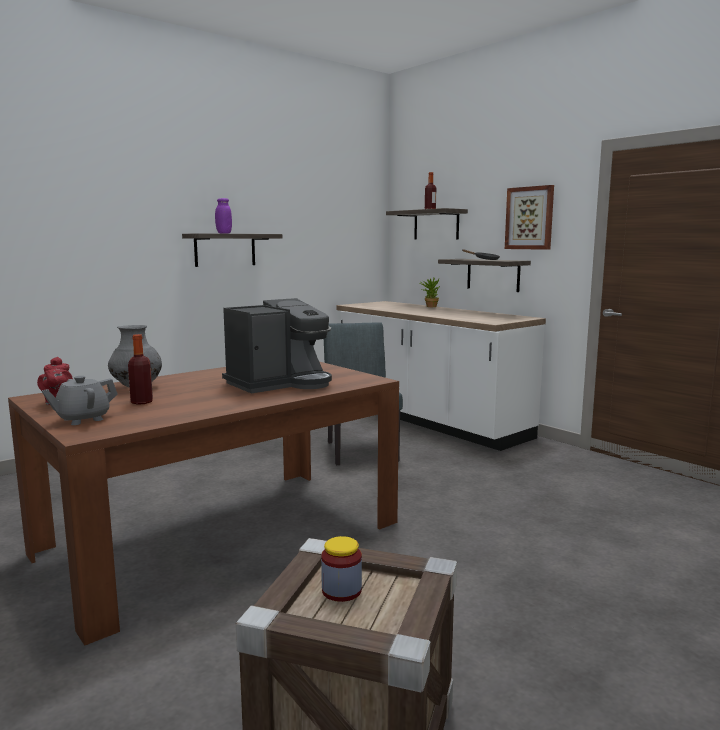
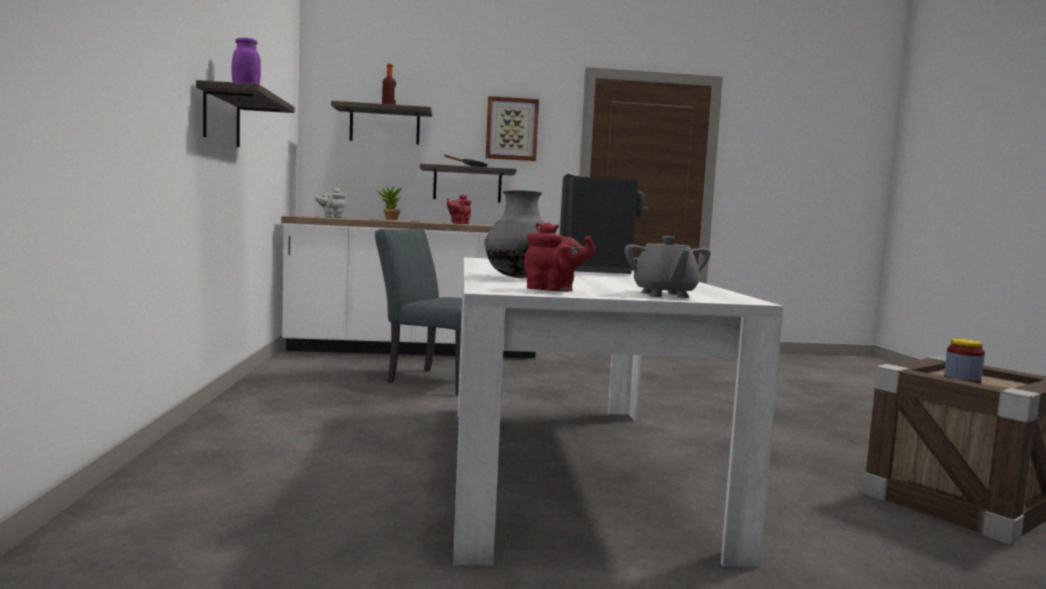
camera: 55 degrees left, 5 degrees down
(142, 402) = (607, 284): bottle -> none
(221, 537) = (568, 467): brown dining table -> white dining table
(370, 306) = (331, 217): none -> grey teapot
(444, 315) = (458, 223): none -> red teapot

